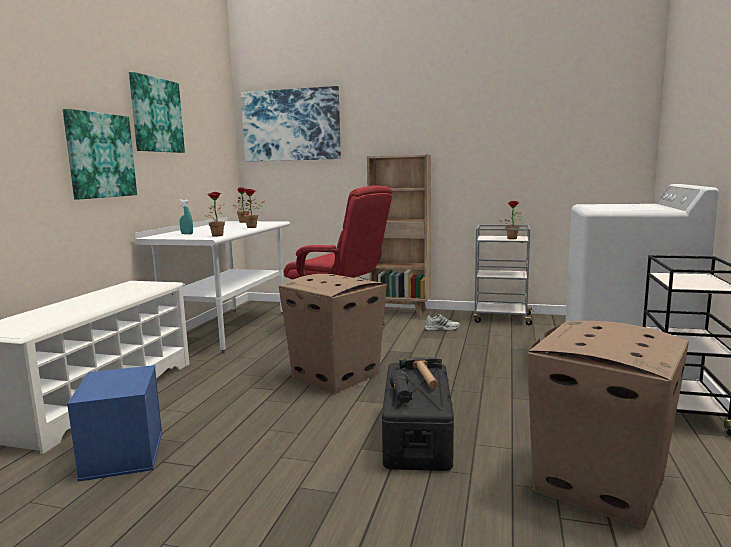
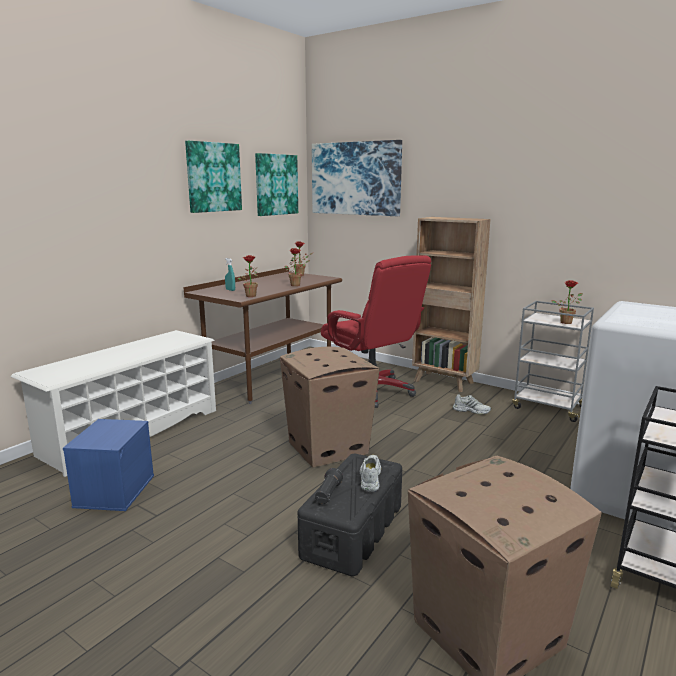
camera: 20 degrees right, 5 degrees up
(100, 155) = (152, 220): picture -> picture (276, 184)
(229, 329) = (271, 378): white desk -> brown desk
(426, 377) = (369, 477): hammer -> white shoe

